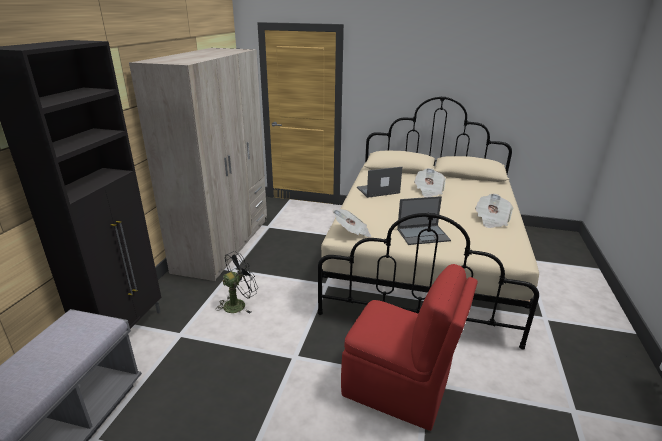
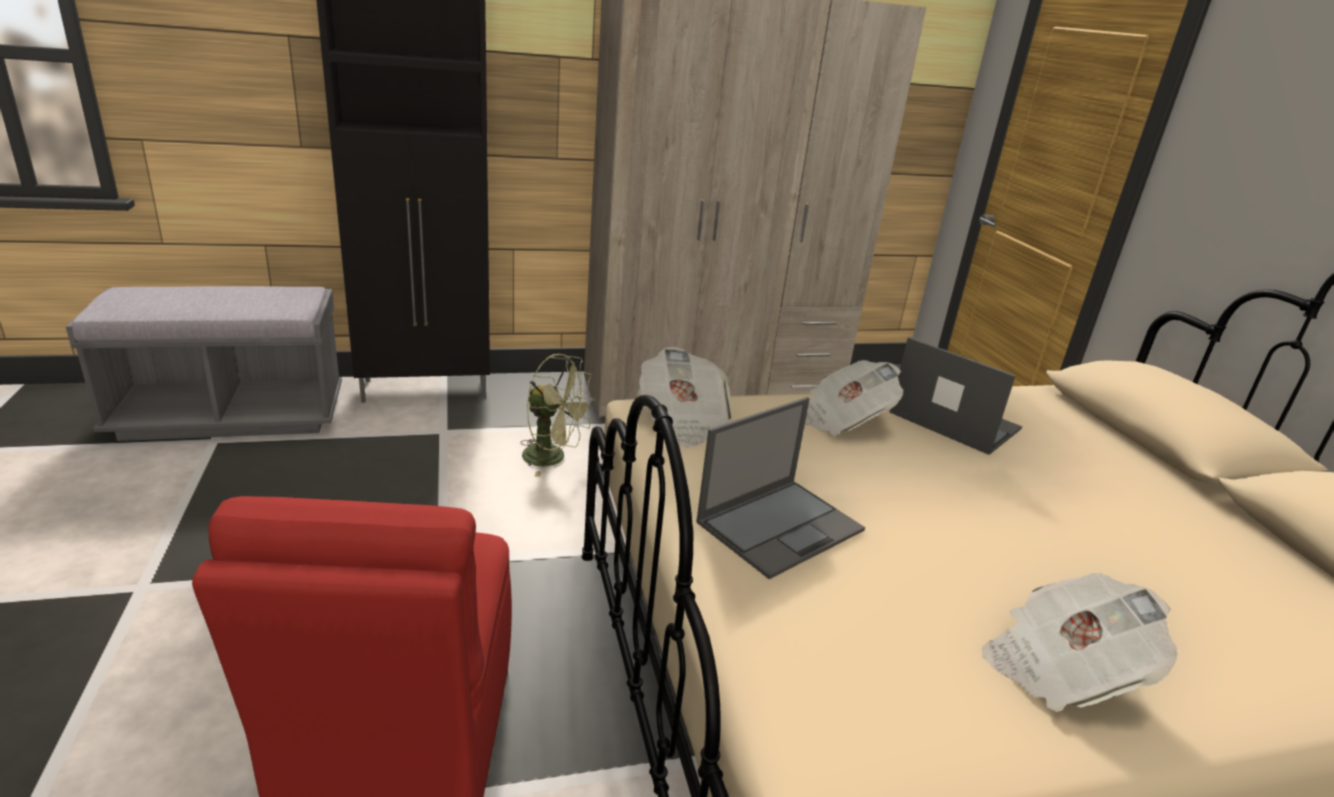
camera: 60 degrees right, 0 degrees up
(238, 304) = (553, 458): black fan -> green fan
(423, 235) = (781, 525): laptop -> laptop turned 90 degrees counterclockwise
(428, 191) = (1083, 502): newspaper -> newspaper (841, 420)

